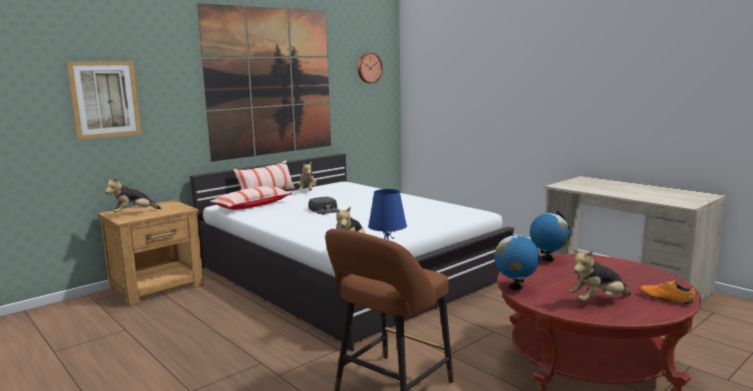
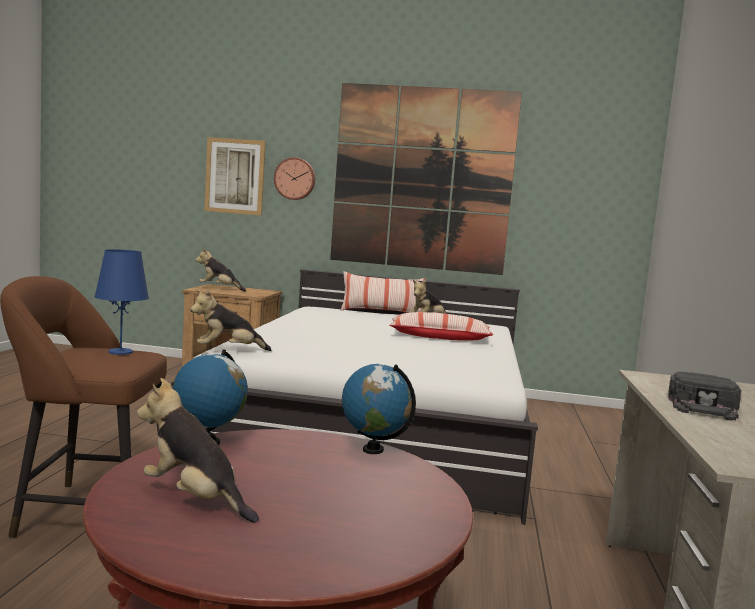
camera: 50 degrees right, 5 degrees down
(252, 206) = (330, 313): pillow -> pillow (439, 337)
(325, 210) = (361, 330): black cap -> black cap (703, 406)
(369, 68) = (591, 175): wall clock -> wall clock (295, 179)
(666, 299) = (264, 557): orange shoe -> none

